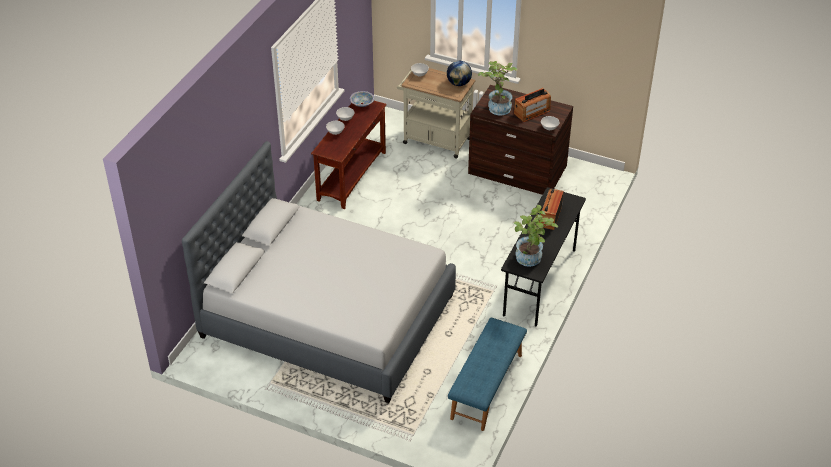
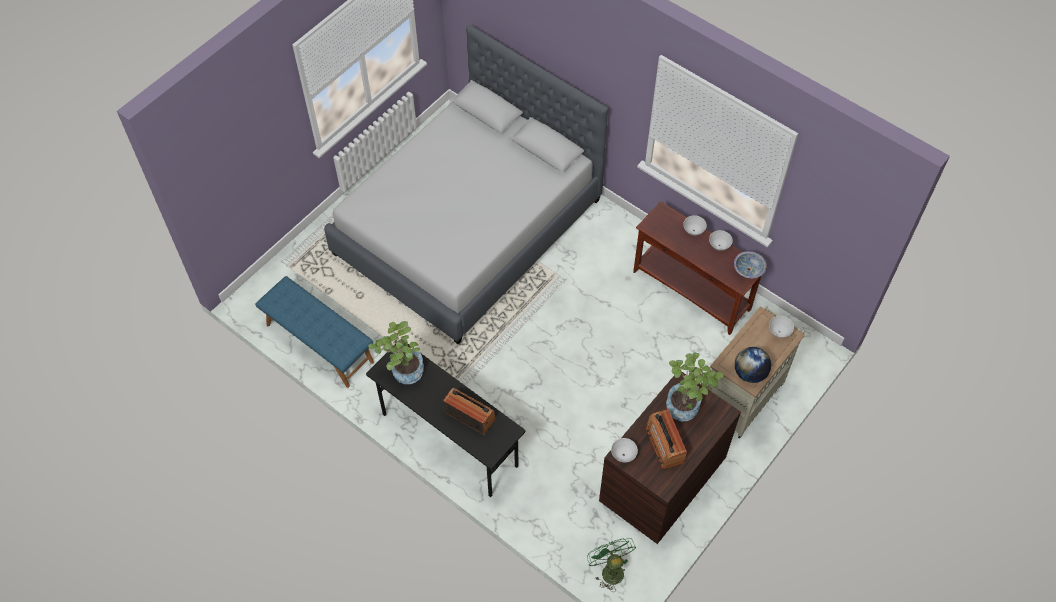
camera: 105 degrees right, 15 degrees up
(596, 184) = (609, 569): none -> green fan

